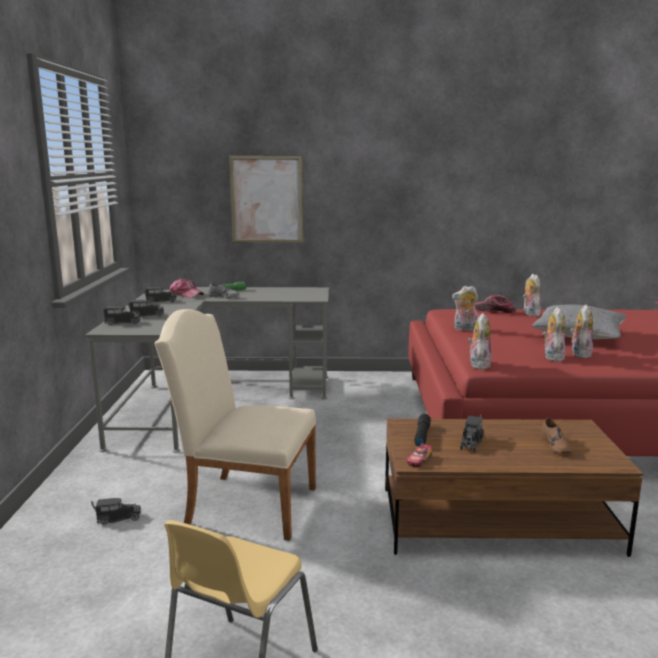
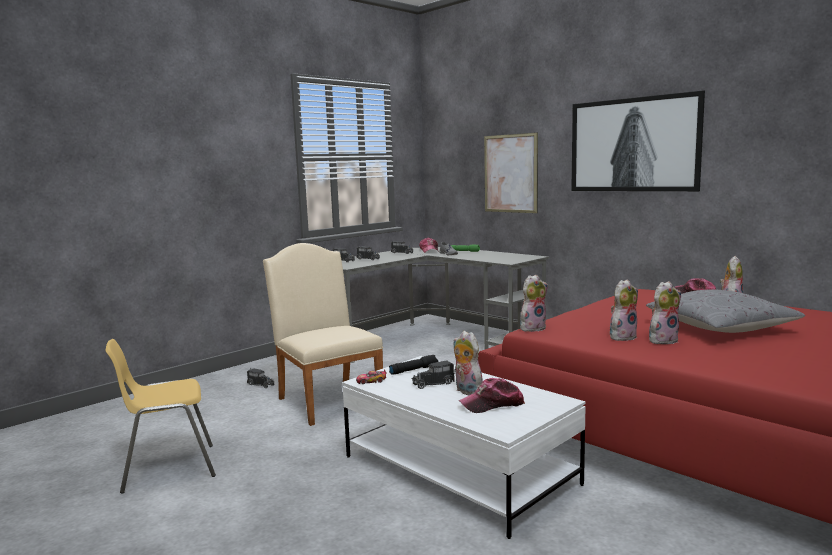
camera: 45 degrees right, 5 degrees down
(410, 174) = (634, 145): none -> picture
(465, 329) = (609, 305): plush toy -> plush toy (466, 391)
(497, 520) = (458, 470): brown coffee table -> white coffee table
(555, 445) = (492, 404): brown shoe -> cap

